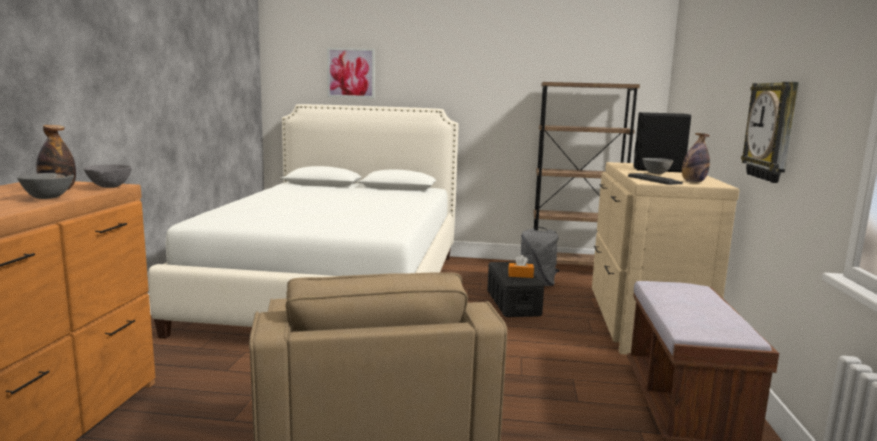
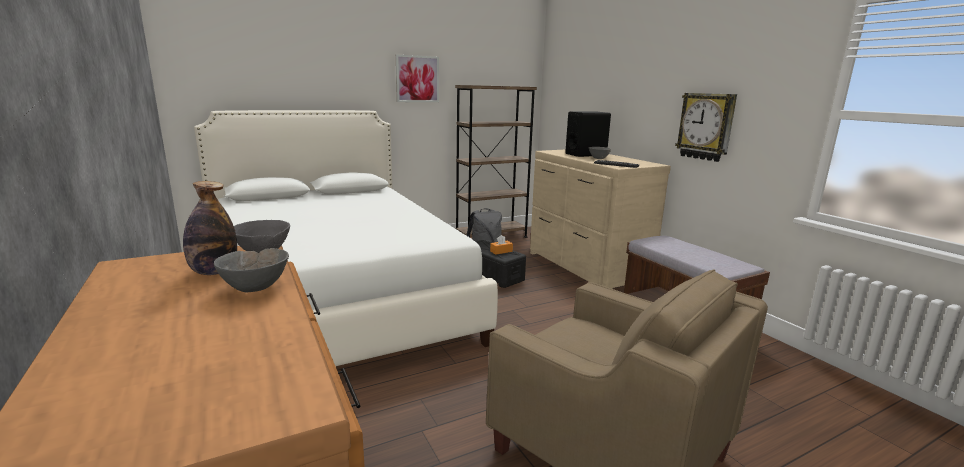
camera: 35 degrees left, 5 degrees up
(351, 73) = (272, 75): picture -> picture (417, 79)
(693, 182) = (637, 163): bottle -> none

